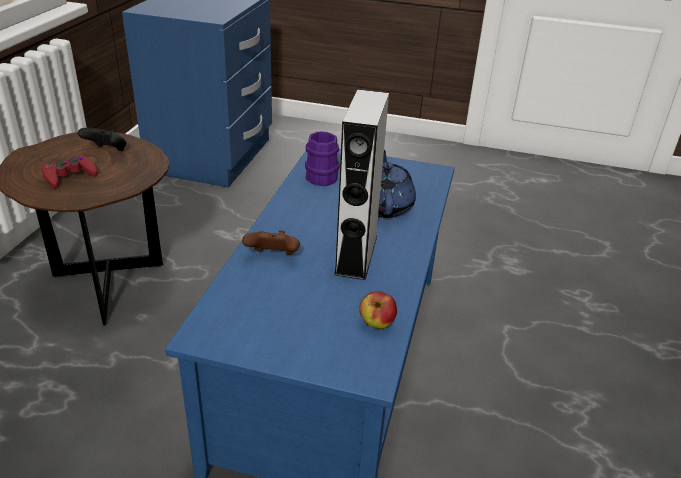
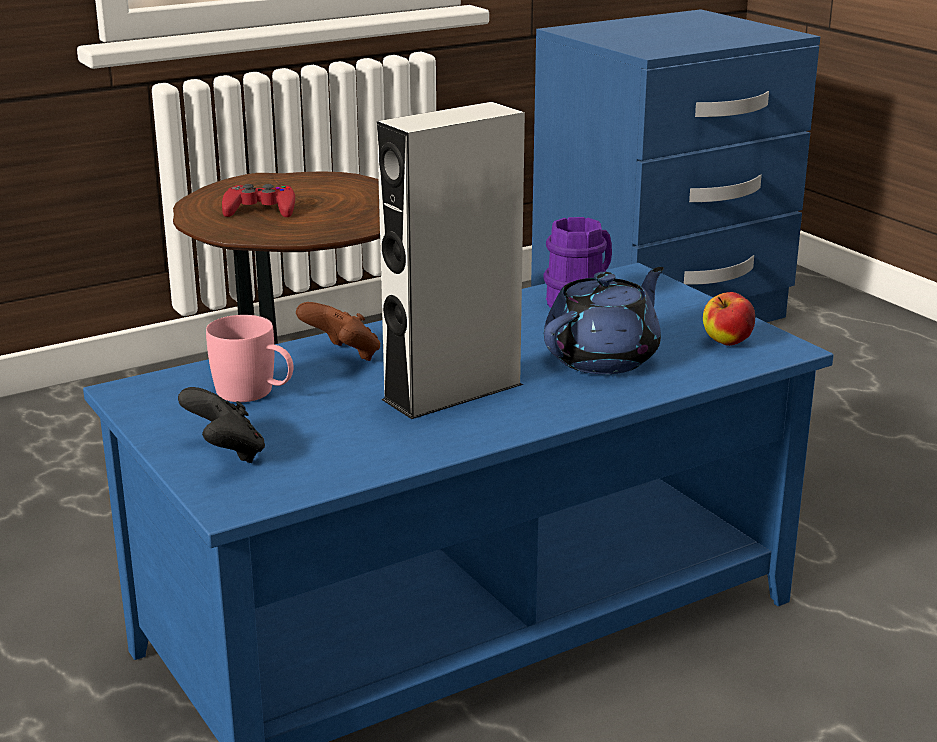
camera: 45 degrees right, 10 degrees down
(107, 151) = (343, 198): black game controller -> black game controller (226, 454)
(269, 302) = (255, 393): none -> pink mug
(376, 324) = (336, 463): apple -> apple (726, 342)

